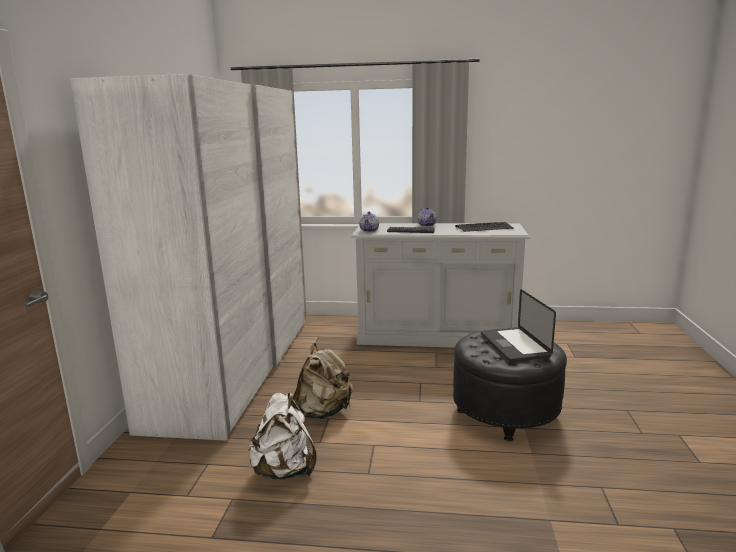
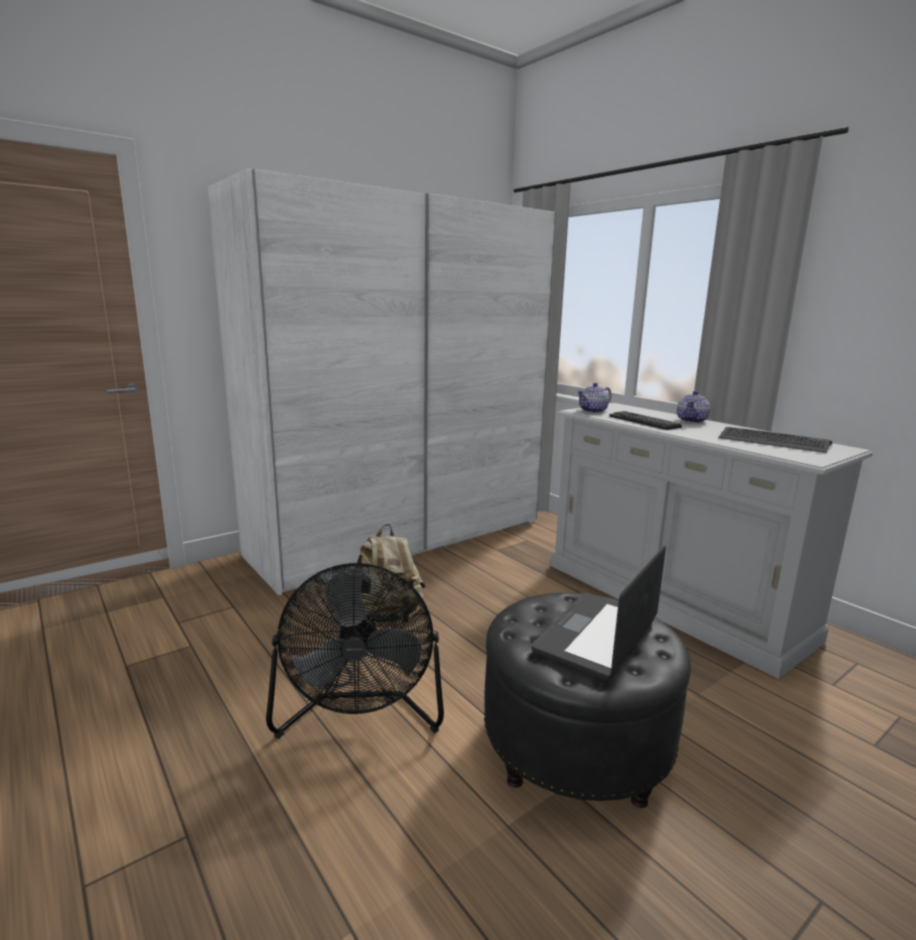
camera: 45 degrees right, 0 degrees up
(284, 470) = (260, 648): white backpack -> none
(401, 461) = (354, 712): none -> black fan

